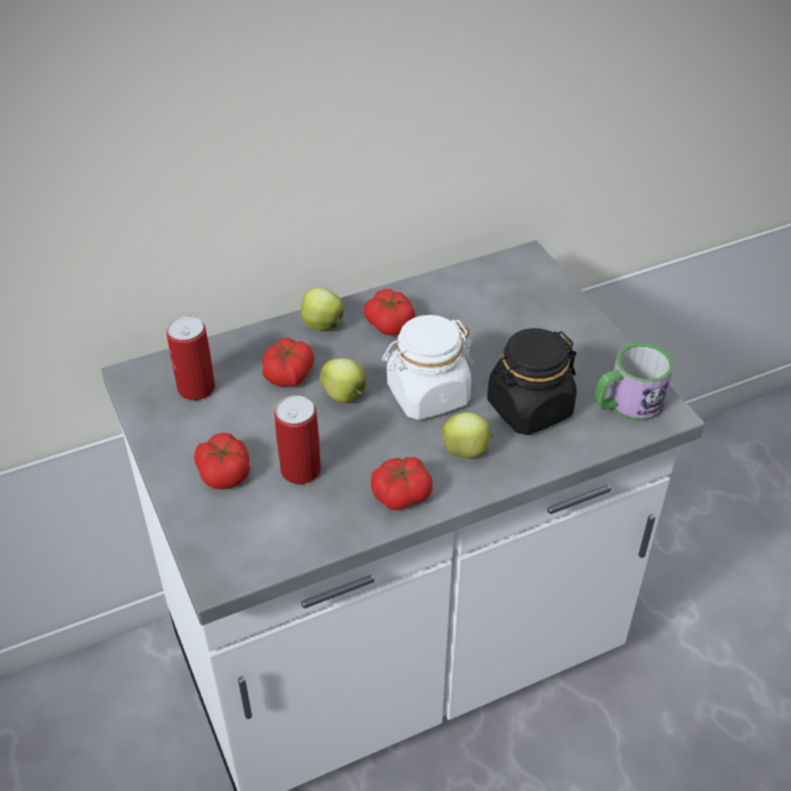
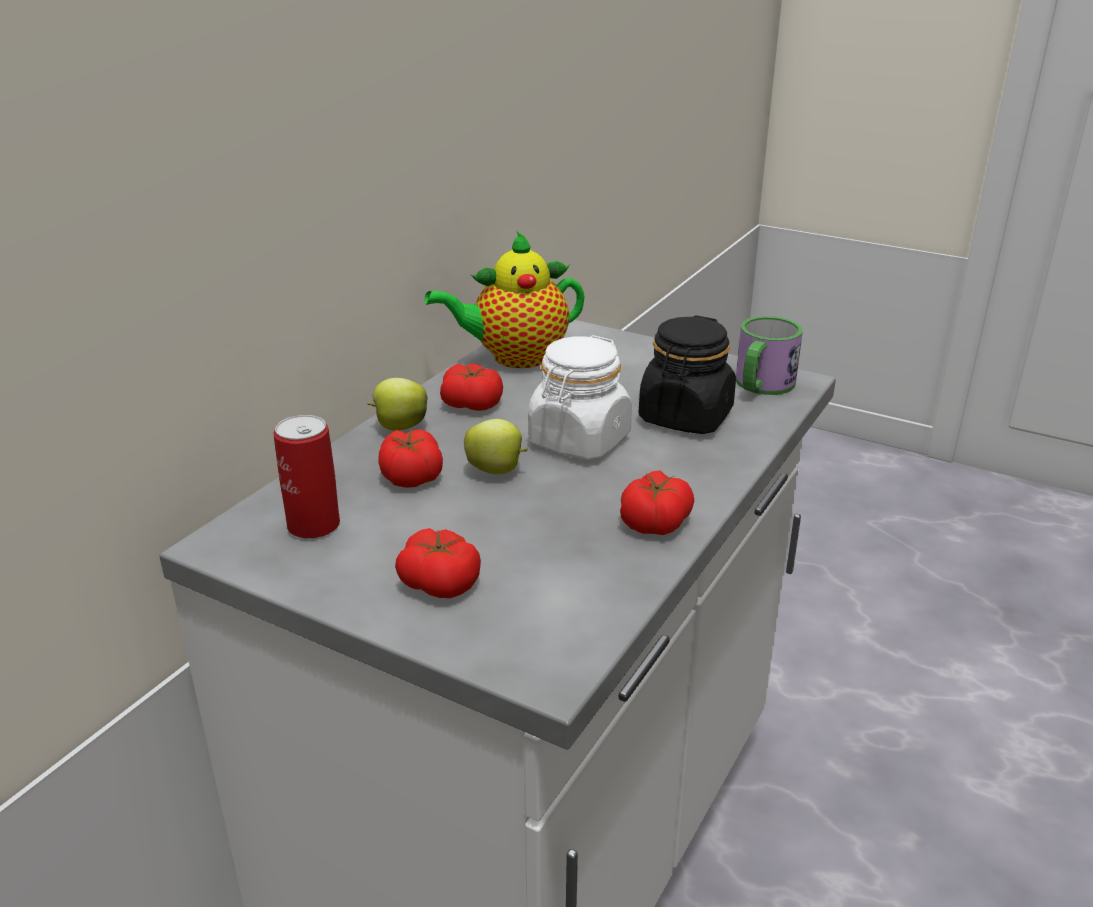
camera: 35 degrees left, 15 degrees down
(300, 470) = (525, 545): can -> none
(466, 288) = (514, 357): none -> teapot
(466, 450) = (671, 466): apple -> none

